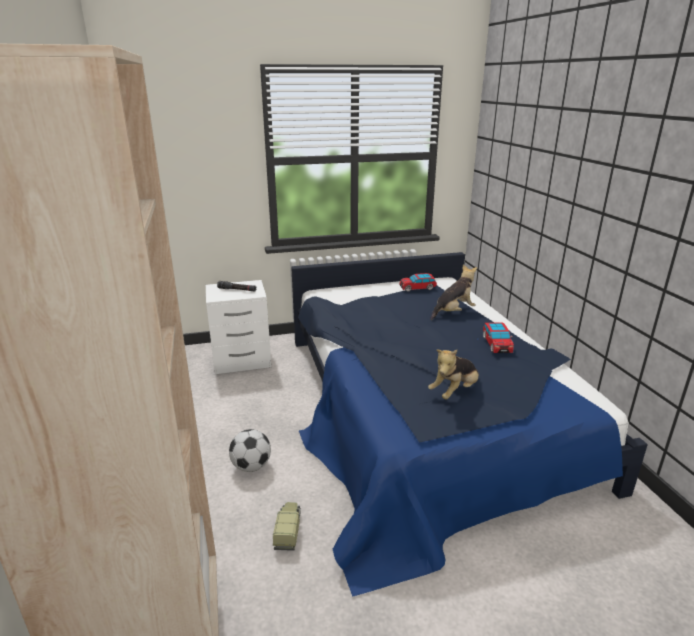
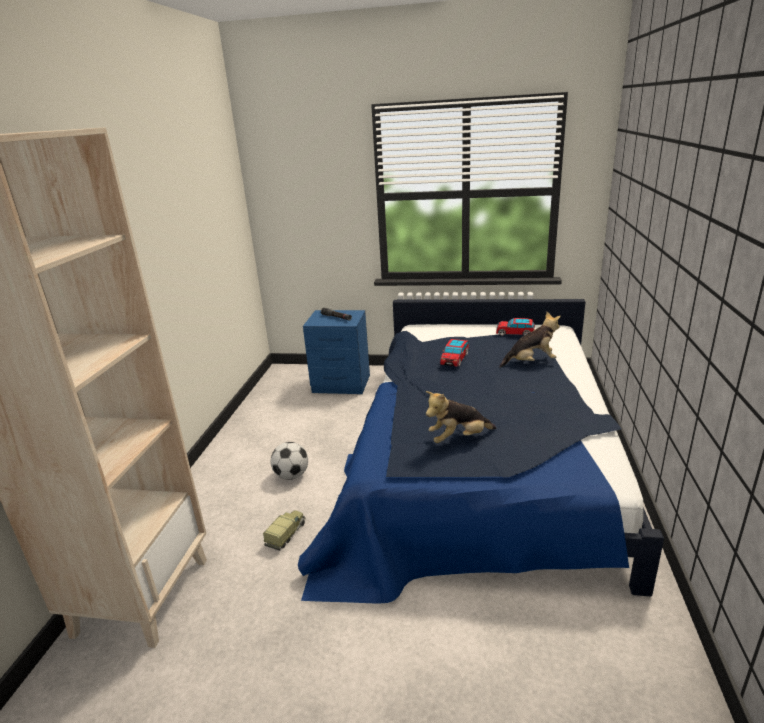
camera: 25 degrees right, 0 degrees up
(243, 360) = (342, 384): white nightstand -> blue nightstand
(497, 344) = (546, 400): toy car -> toy car (454, 359)

